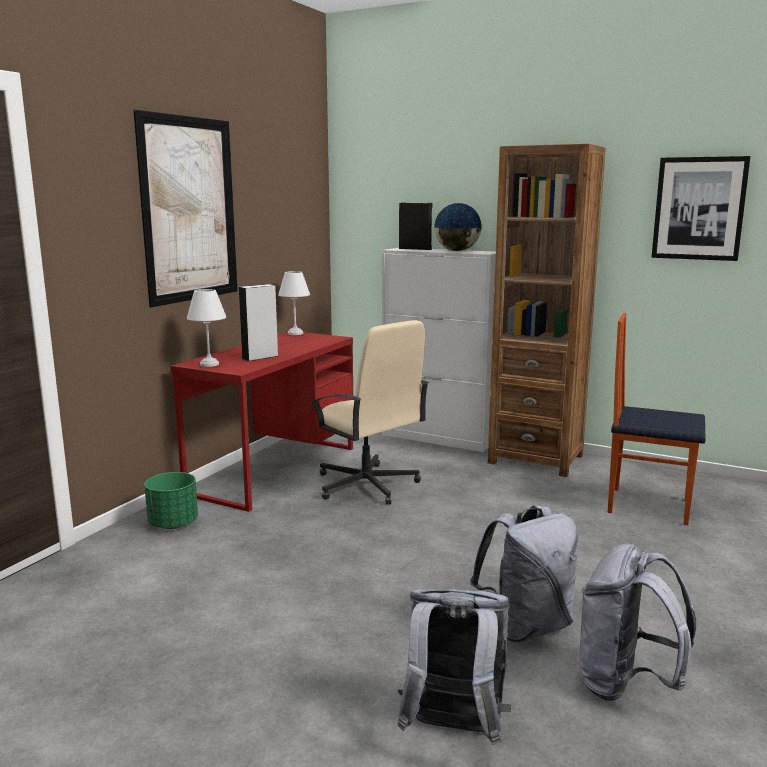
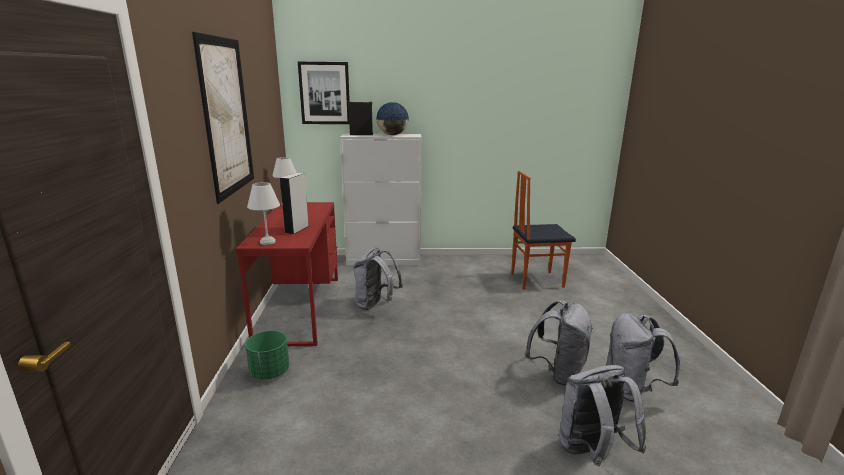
camera: 30 degrees left, 5 degrees up
(367, 485) = (375, 305): beige office chair -> grey backpack
(536, 459) = (453, 263): brown bookcase -> none
(699, 208) = (537, 105): picture -> picture (324, 93)

